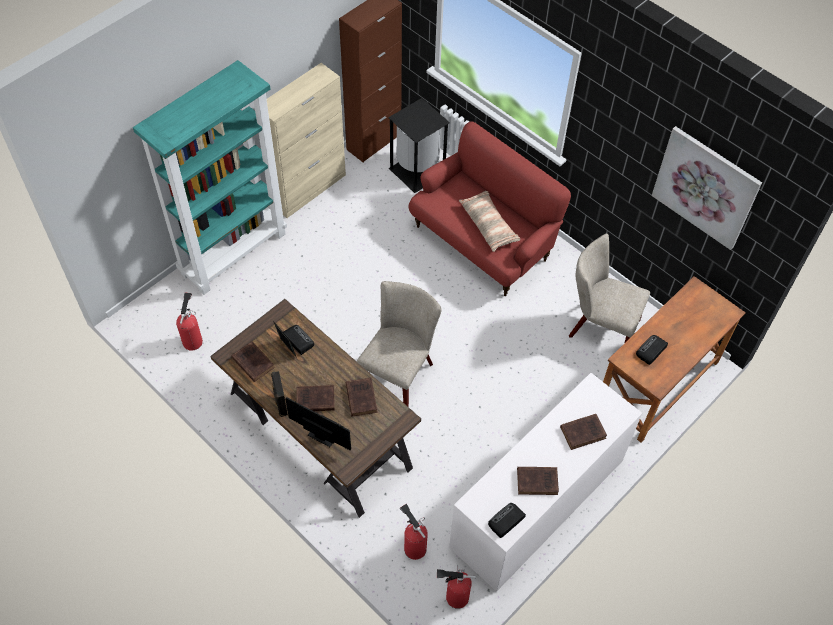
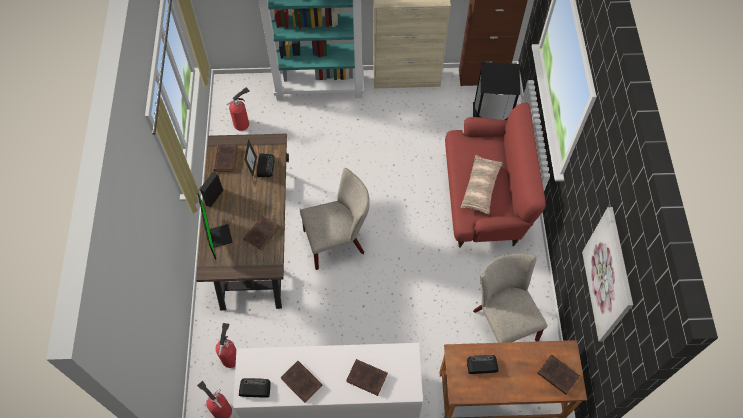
camera: 45 degrees right, 5 degrees up
(314, 400) = (234, 211): brown book -> brown book (556, 374)

